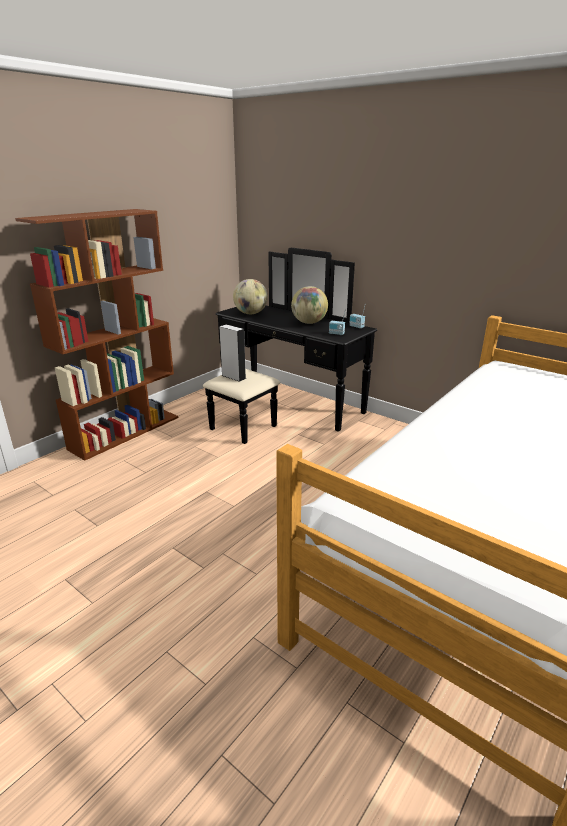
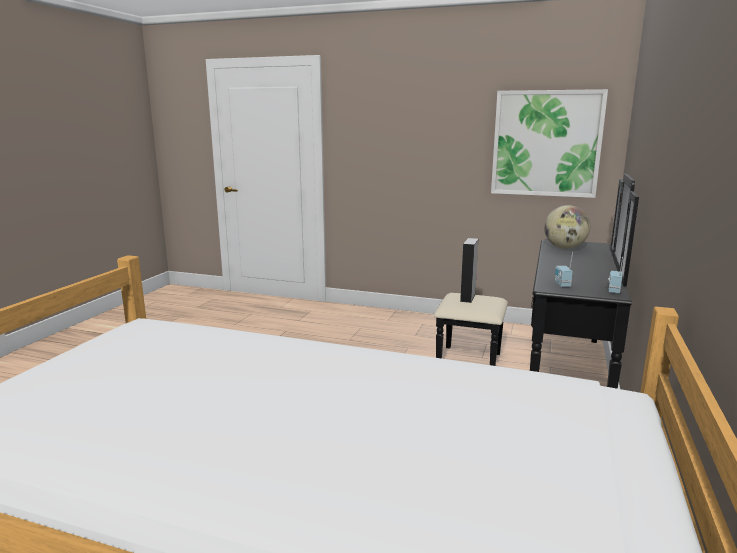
camera: 70 degrees right, 10 degrees down
(125, 432) = (403, 317): brown bookcase -> none
(193, 229) = (546, 143): none -> picture
(309, 323) = (581, 270): globe -> none

